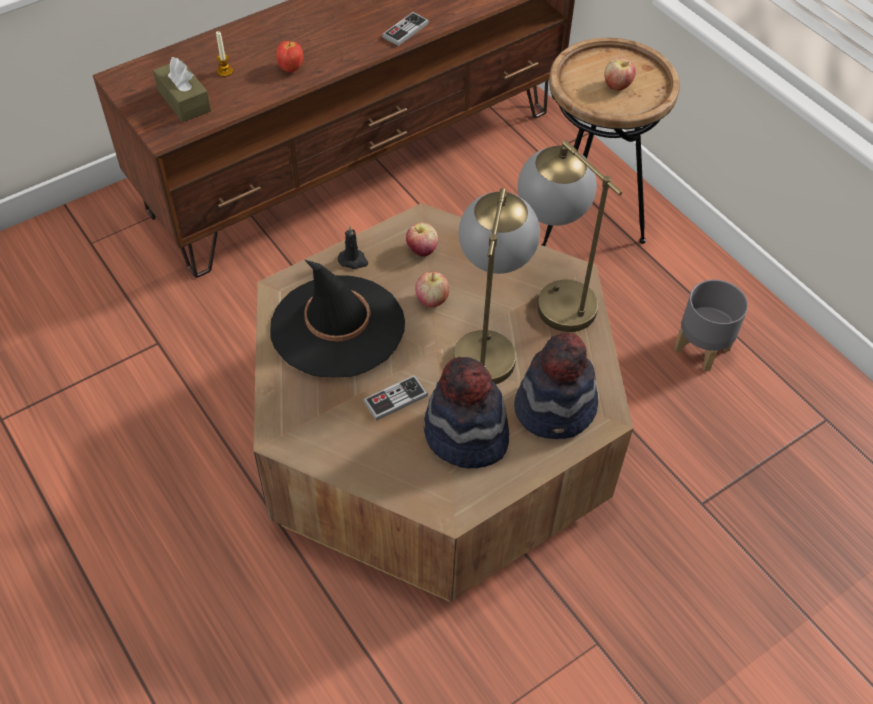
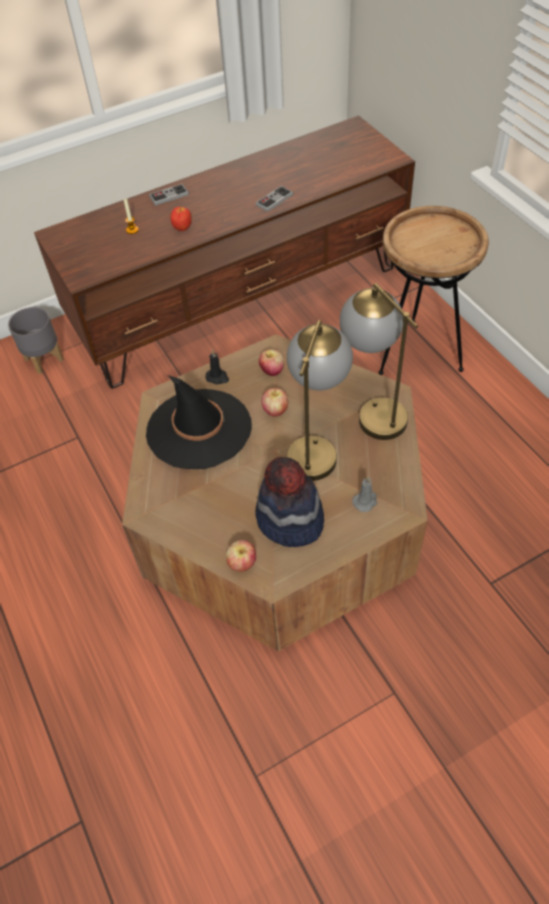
camera: 10 degrees right, 0 degrees up
(184, 100) = (98, 252): brown tissue box -> none
(395, 399) = (237, 488): game controller -> game controller (169, 196)
(556, 408) = (365, 501): hat -> grey candle
(617, 86) = (437, 244): apple -> apple (242, 563)
(702, 349) = (502, 458): grey planter -> grey planter (44, 360)

